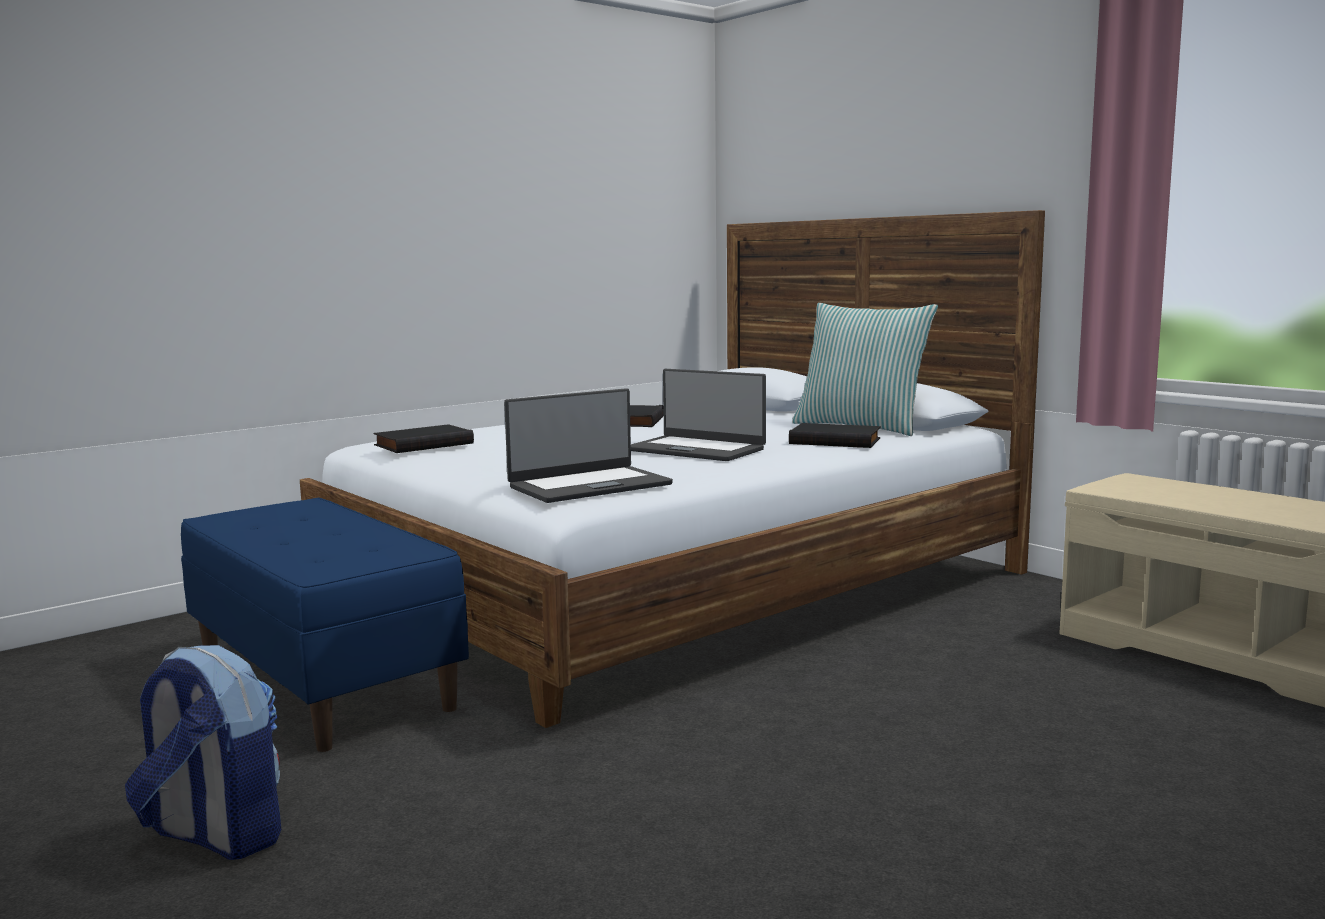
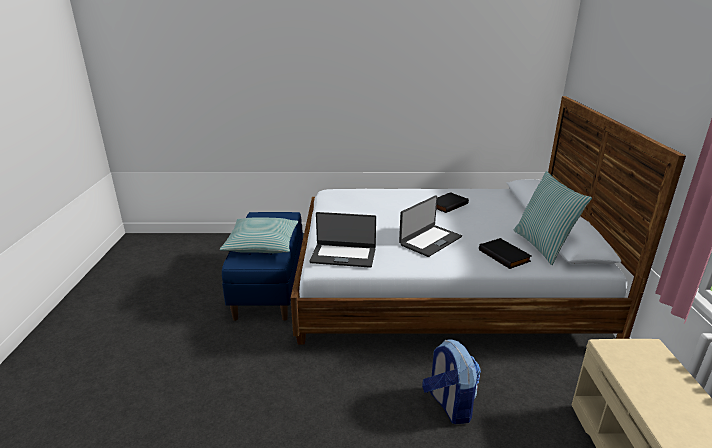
camera: 40 degrees right, 15 degrees up
(214, 835) = (175, 341): backpack -> backpack (449, 405)
(326, 542) = (262, 243): none -> pillow
(423, 444) = (340, 200): black book -> none
(696, 449) = (430, 240): laptop -> laptop turned 120 degrees counterclockwise

